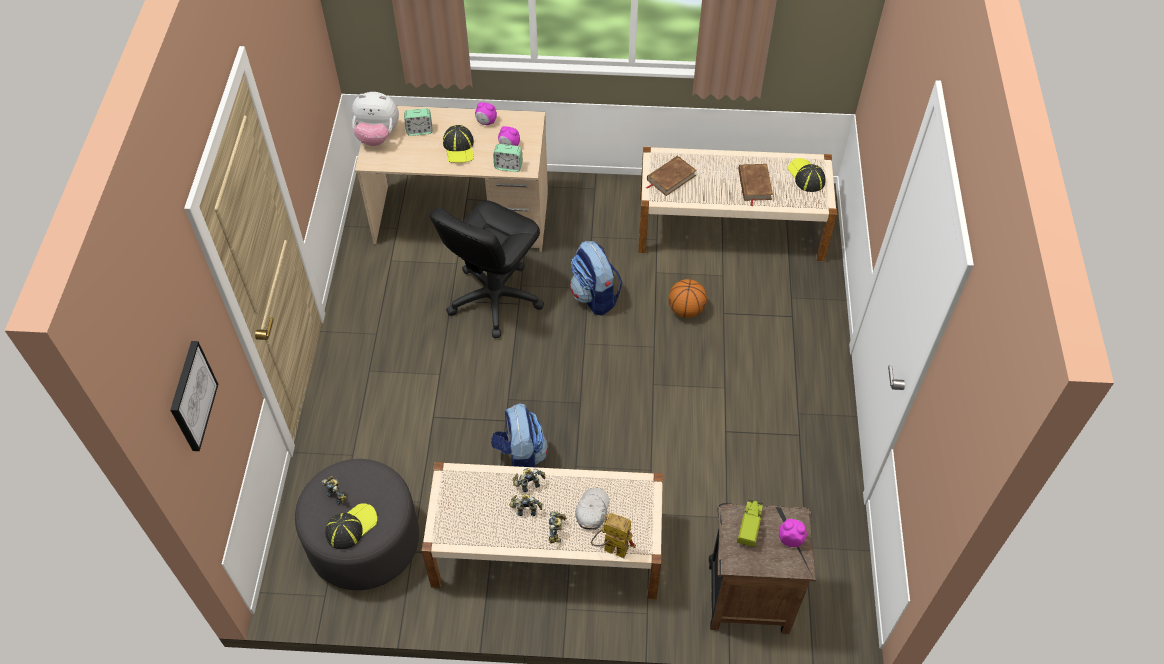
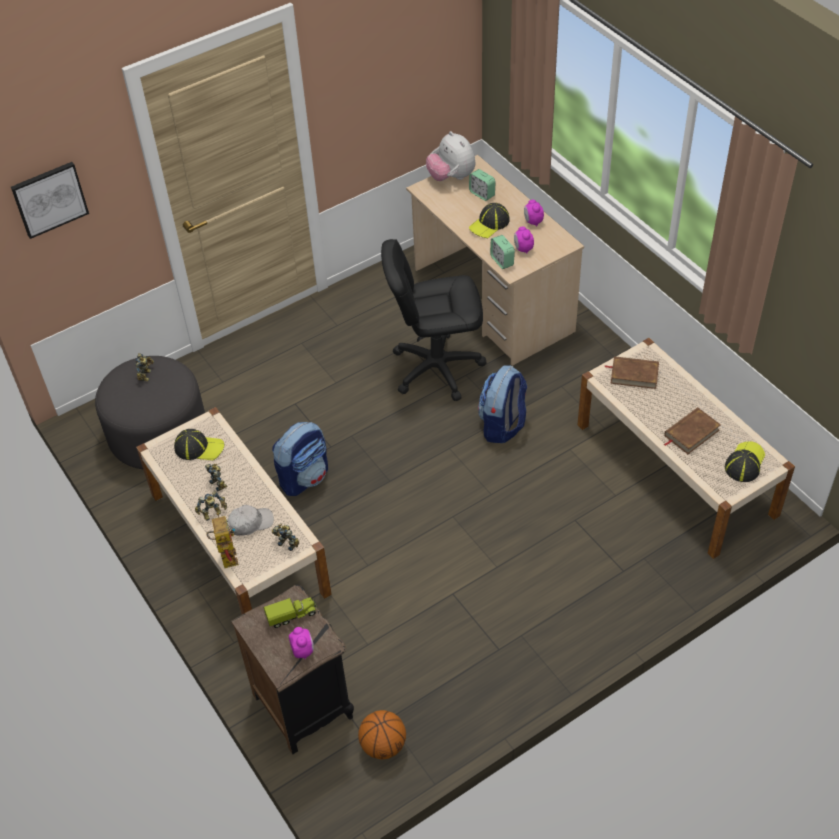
camera: 55 degrees right, 5 degrees down
(351, 527) = (127, 399): cap -> cap (199, 448)
(529, 483) = (242, 471): toy robot -> toy robot (288, 542)
(686, 310) = (551, 492): basketball -> basketball (383, 745)

